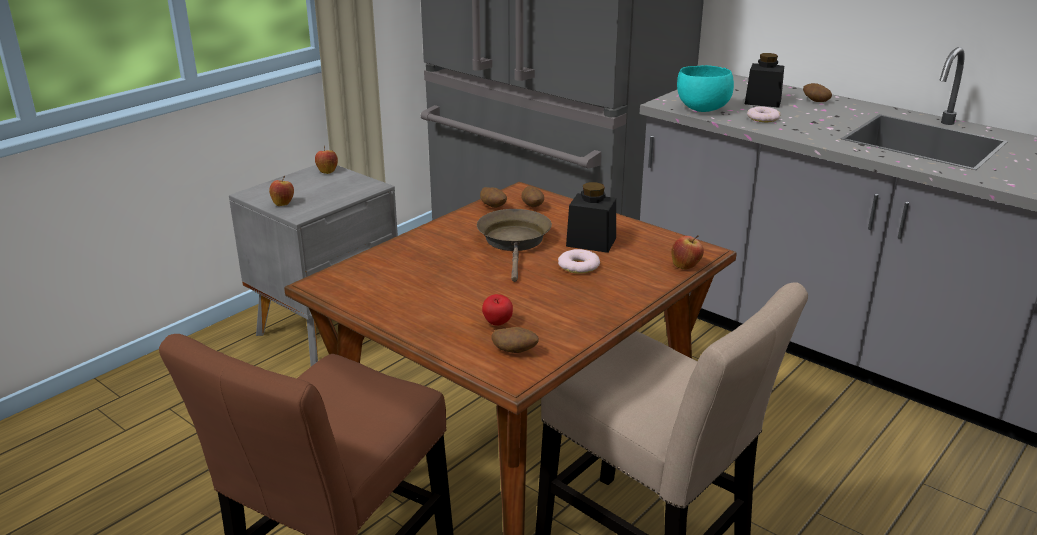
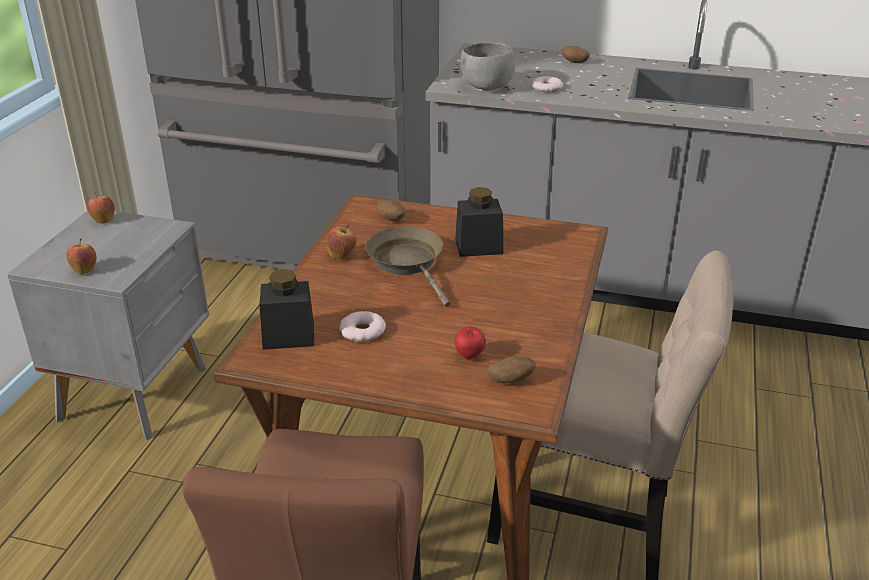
camera: 25 degrees left, 5 degrees up
(493, 207) = (354, 229): potato -> none
(578, 266) = (489, 274): donut -> donut (362, 331)
(686, 266) = (581, 252): apple -> apple (342, 256)
(701, 109) = (486, 87): turquoise bowl -> grey bowl
(763, 102) = (531, 70): black jar -> black jar (288, 336)

